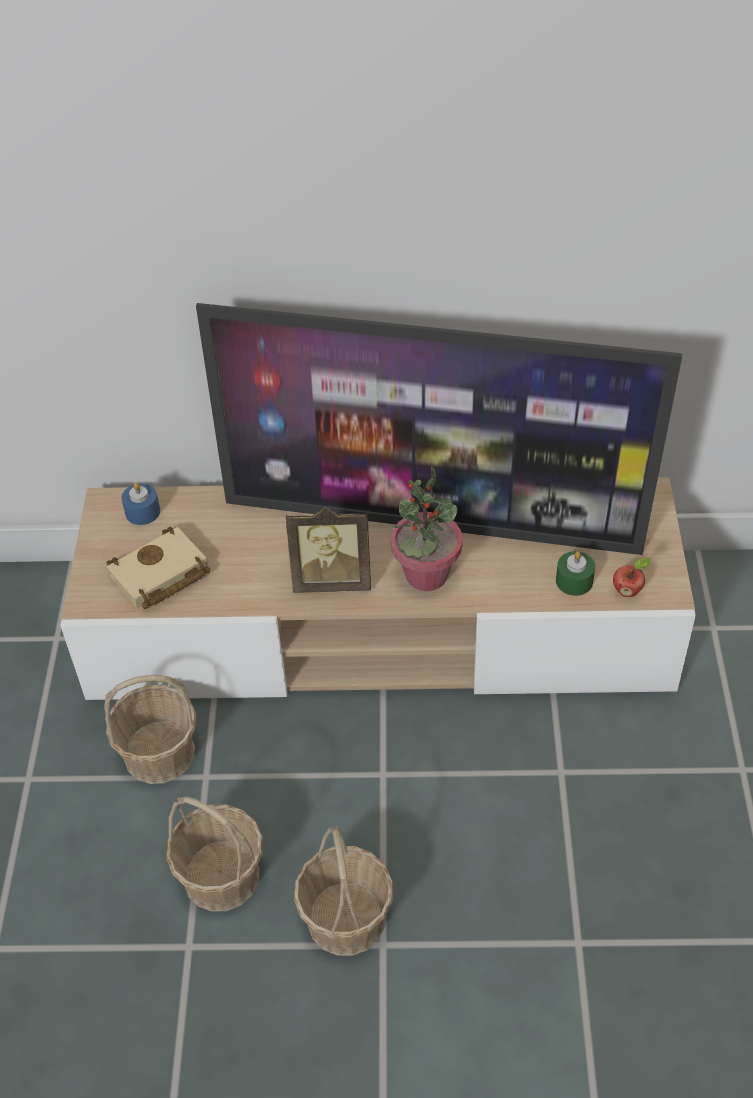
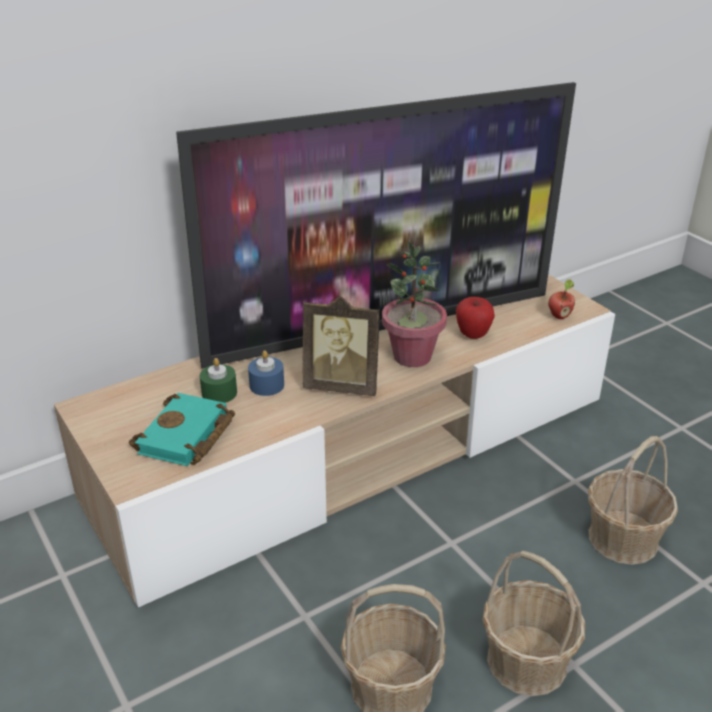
camera: 35 degrees left, 15 degrees down
(142, 512) = (126, 401): blue candle -> blue candle (267, 385)
(159, 576) = (186, 438): beige book -> turquoise book
(159, 753) = (244, 619): basket -> basket (622, 539)
(332, 580) = (342, 385): picture frame -> picture frame turned 45 degrees clockwise
(511, 575) = (473, 335): none -> apple
(574, 581) = (519, 323): green candle -> green candle (219, 393)

